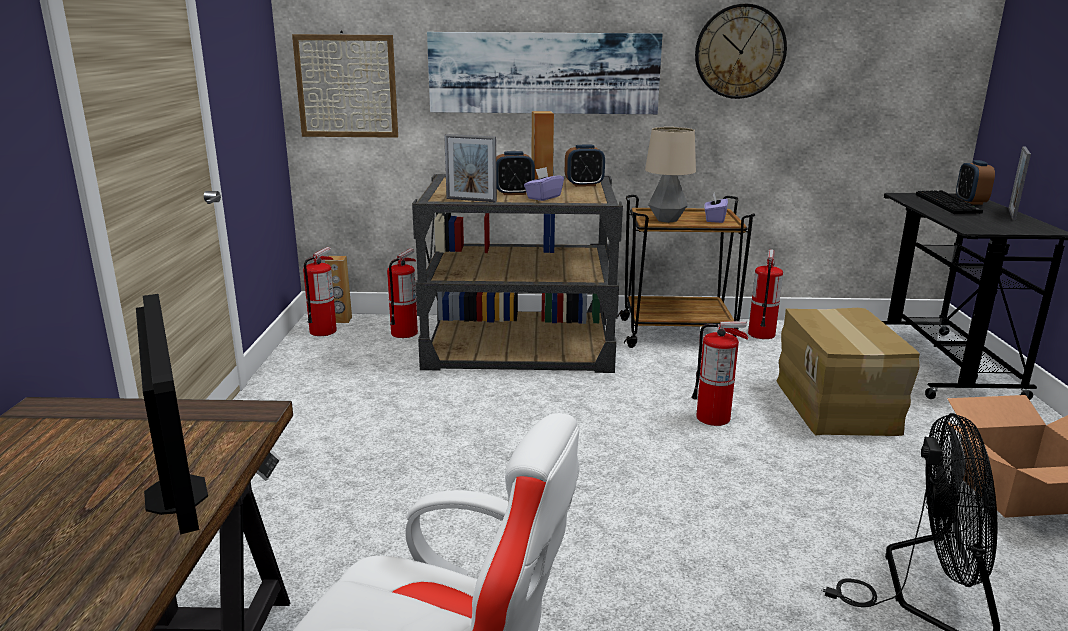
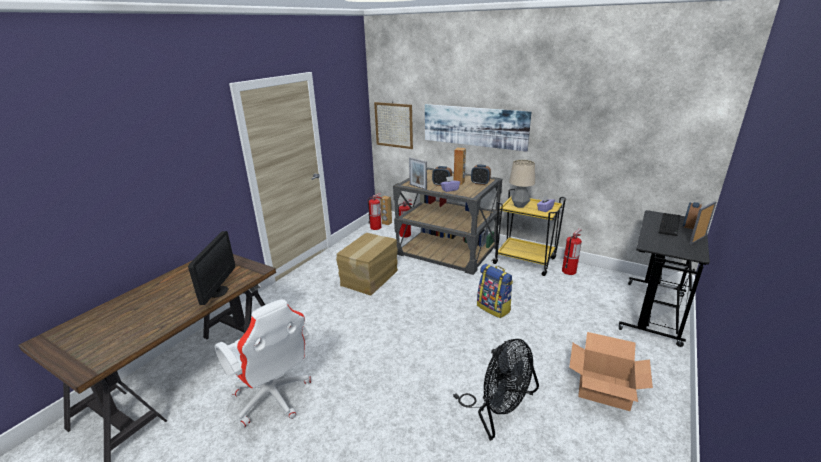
camera: 30 degrees right, 5 degrees up
(678, 333) = (525, 261): brown cart -> yellow cart
(713, 418) = (494, 308): fire extinguisher -> backpack
(740, 51) = (572, 123): wall clock -> none
(837, 406) = (562, 319): cardboard box -> cardboard box (370, 278)

